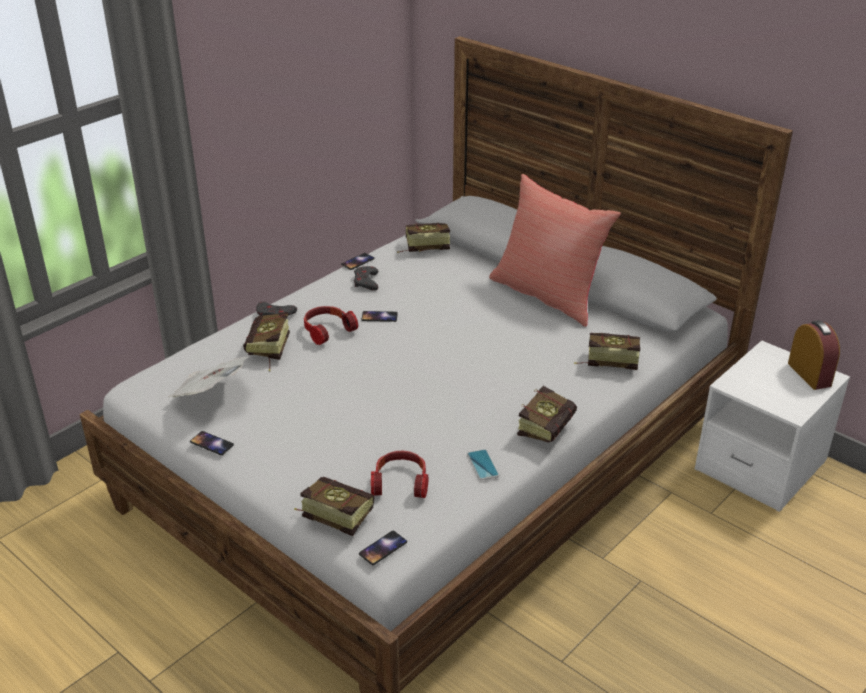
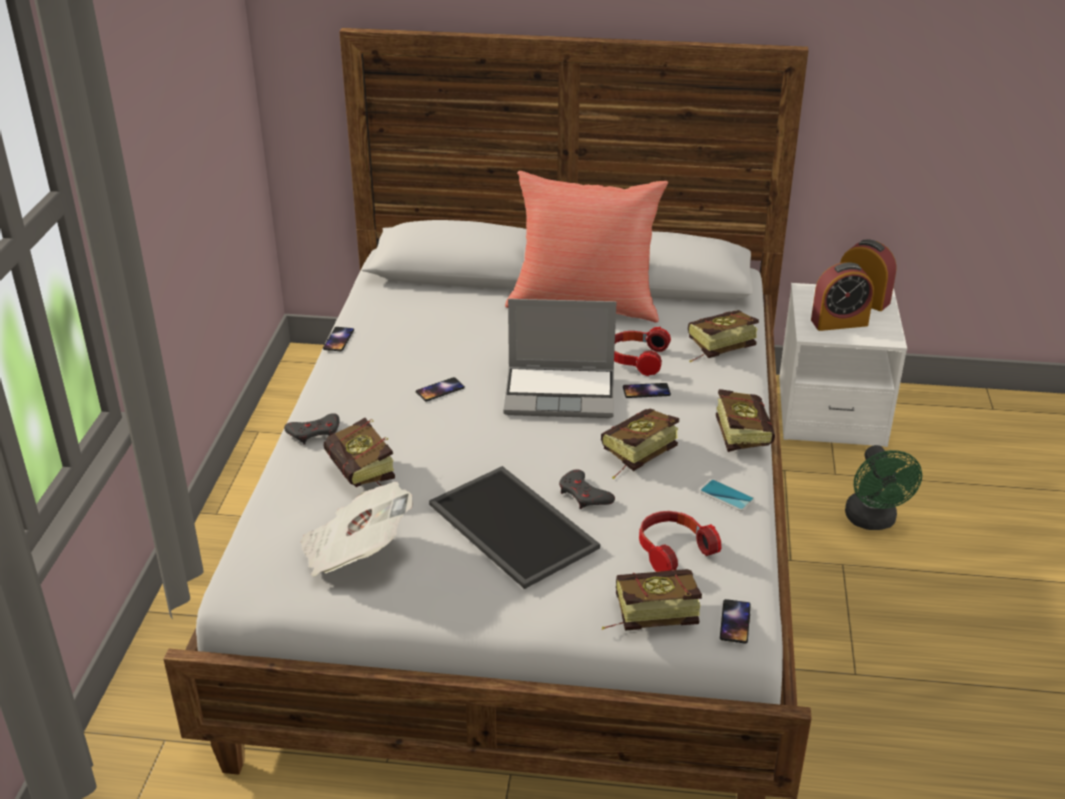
camera: 35 degrees left, 0 degrees up
(211, 443) = (422, 605): phone -> phone (646, 391)
(320, 421) = (516, 526): none -> tray
(327, 330) = (401, 426): headphones -> headphones (636, 359)
(366, 282) = (376, 358): grey game controller -> grey game controller (584, 495)
(422, 247) = (393, 299): book -> book (633, 456)
(454, 349) = (561, 393): none -> laptop
(702, 561) = (873, 521): none -> green fan
(764, 385) = (839, 322): none -> alarm clock

